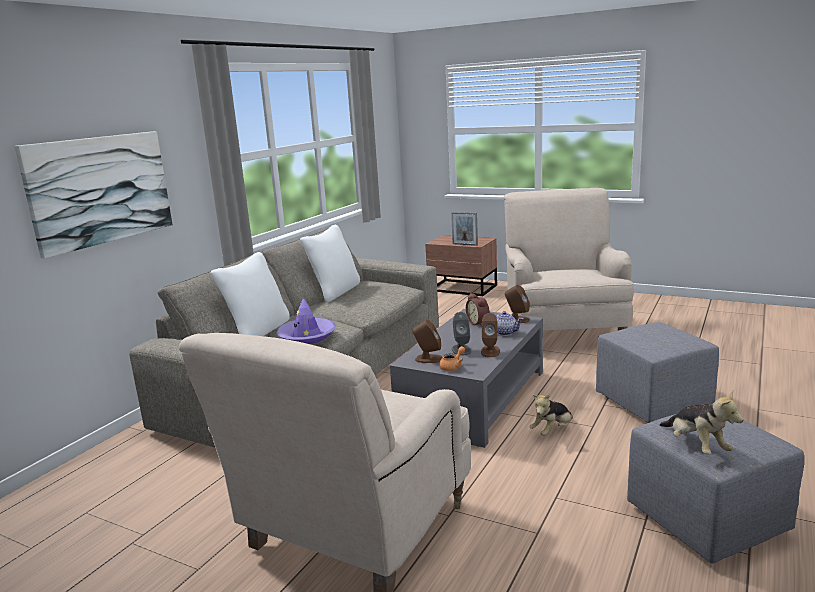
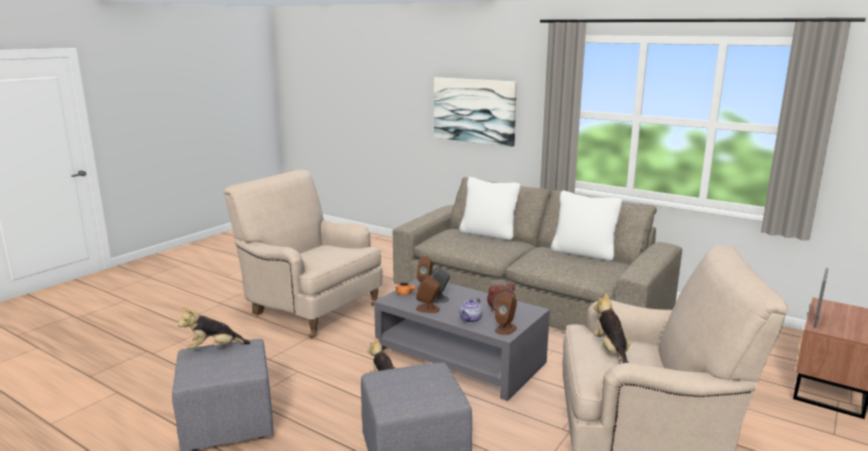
camera: 95 degrees right, 0 degrees up
(307, 336) = (467, 244): purple hat -> none
(567, 274) = (611, 351): none -> plush toy

